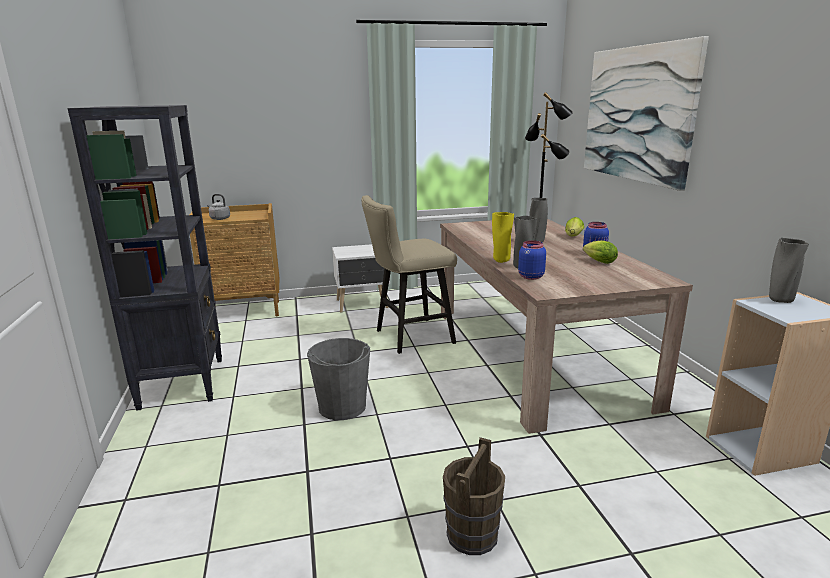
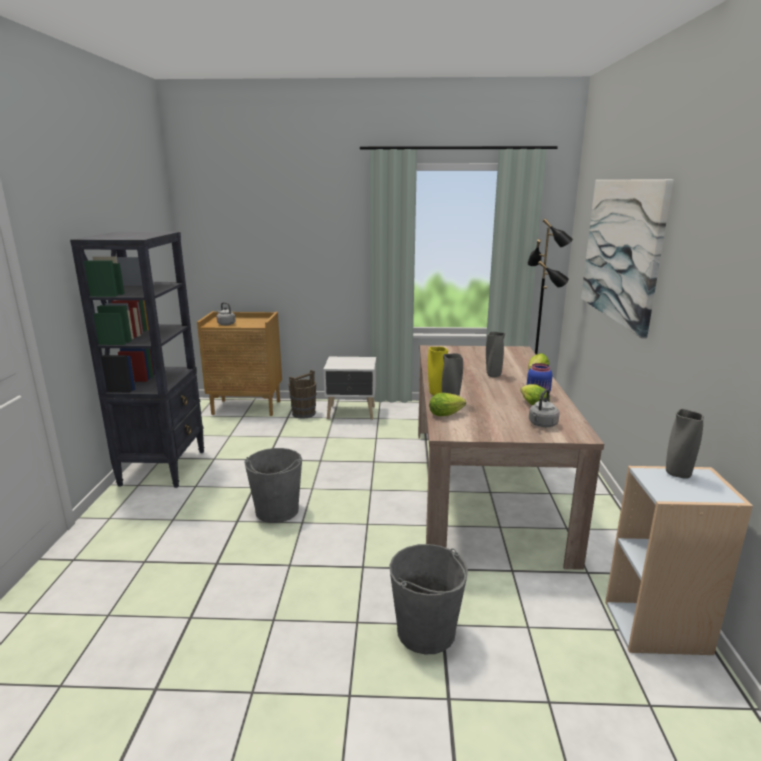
camera: 15 degrees right, 0 degrees up
(409, 337) = (374, 452): beige stool -> none
(472, 534) = (317, 648): brown bucket -> brown bucket (304, 413)
(530, 277) = (447, 414): blue jar -> lettuce
(569, 495) = (426, 631): none -> grey bucket
(624, 276) = (542, 424): none -> grey kettle

